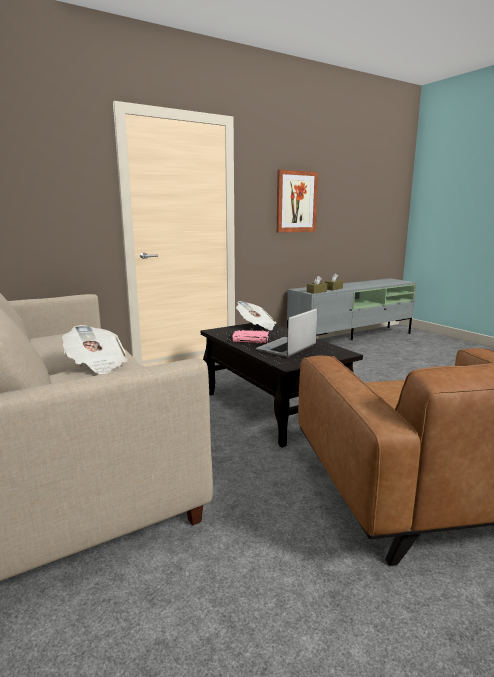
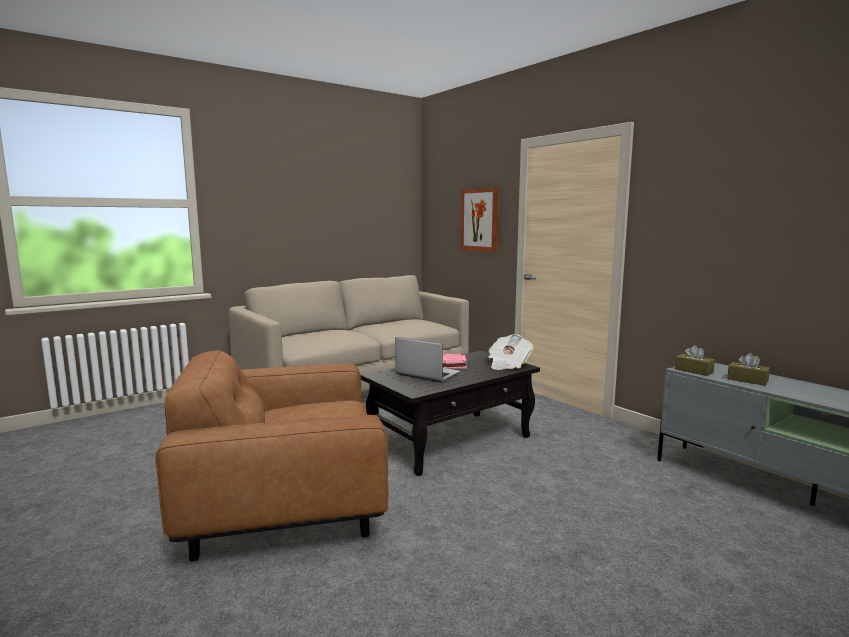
camera: 85 degrees right, 5 degrees down
(96, 365) = (349, 331): newspaper -> none
(296, 202) = (731, 225): picture -> picture (480, 220)

